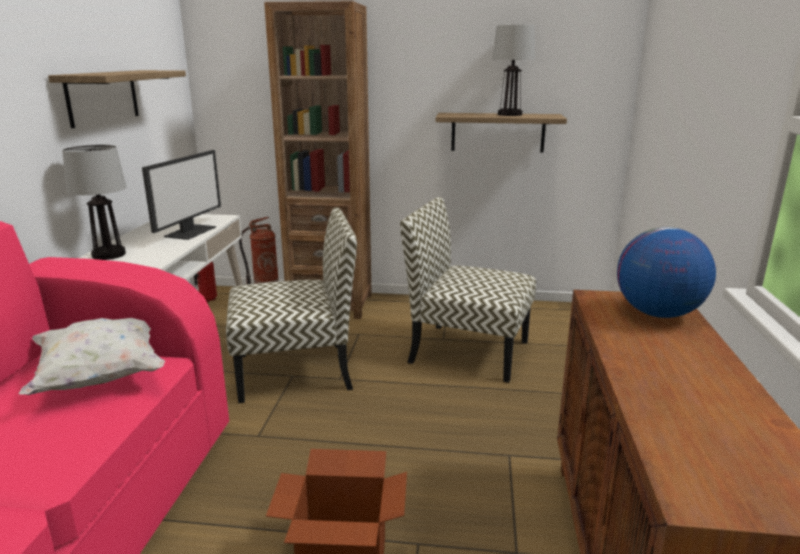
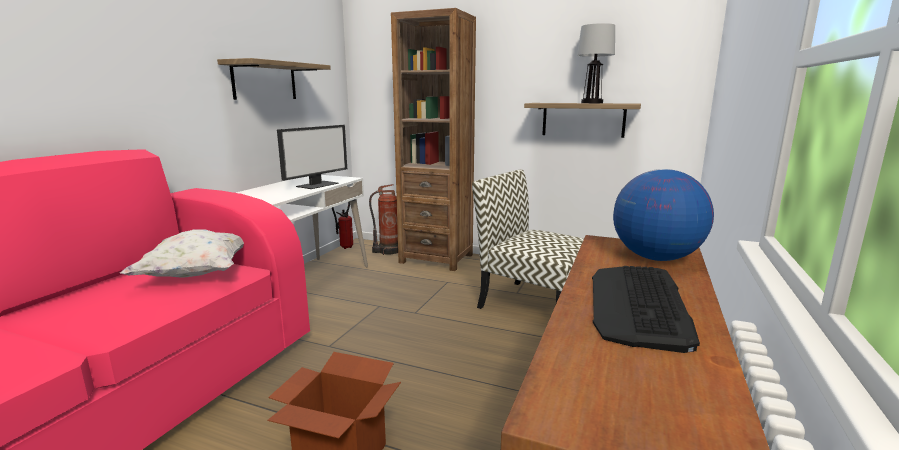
camera: 15 degrees right, 5 degrees down
(108, 255) = (247, 194): table lamp -> none
(296, 370) = (384, 302): chair -> none
(680, 373) = (638, 305): none -> keyboard

